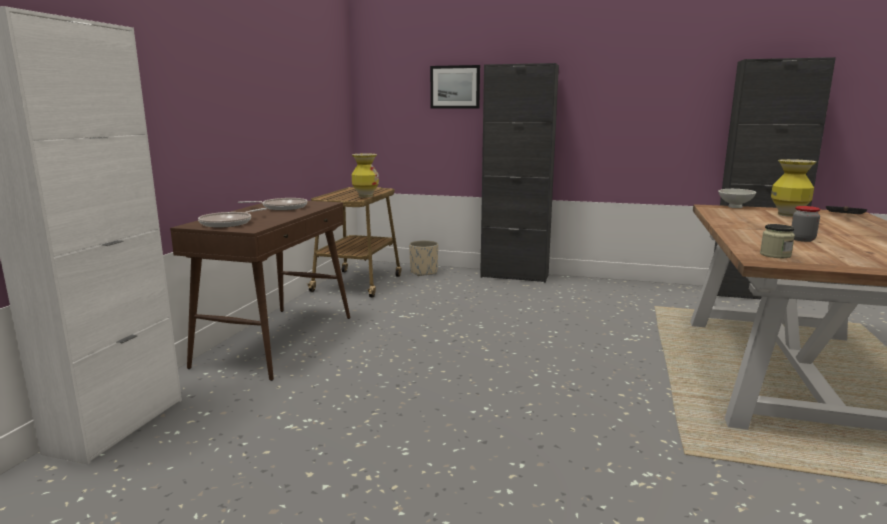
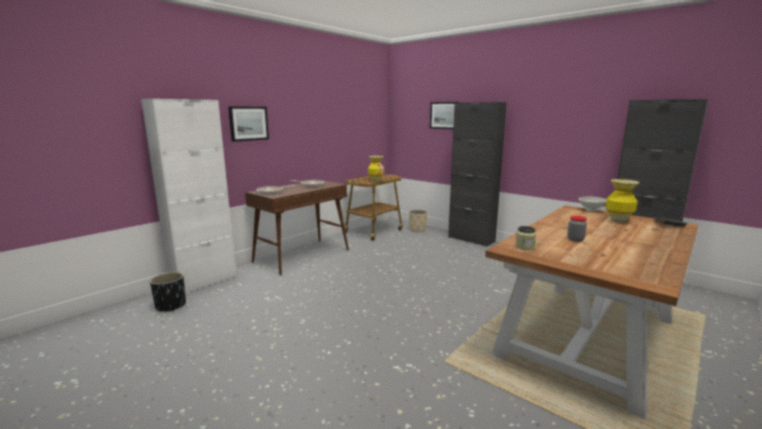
camera: 25 degrees right, 0 degrees up
(86, 492) = (171, 306): none -> black planter
(163, 87) = (248, 123): none -> picture

